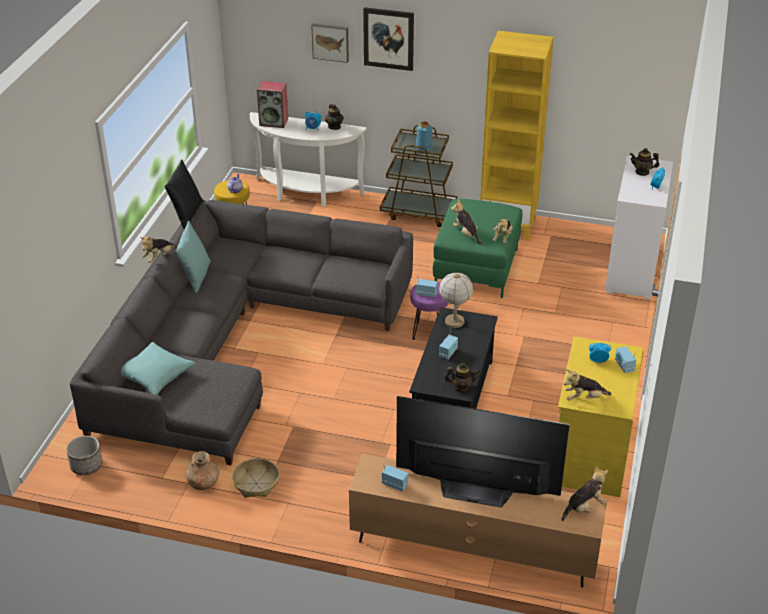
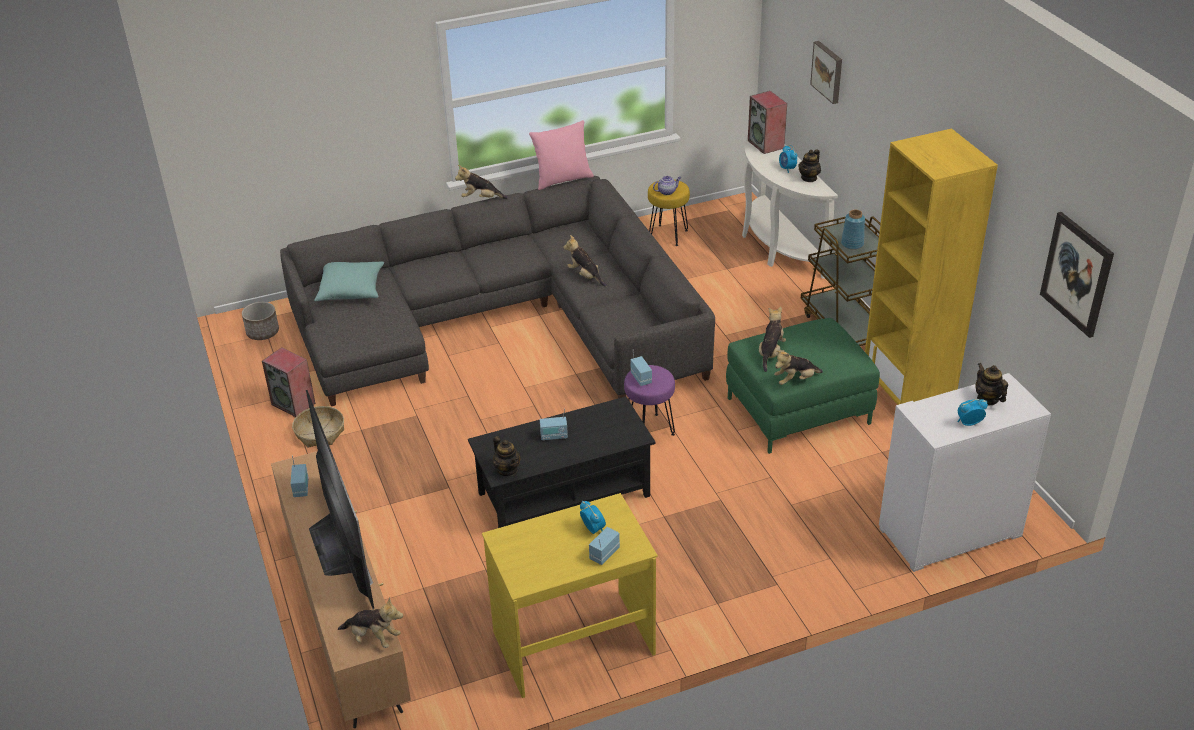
camera: 55 degrees right, 0 degrees up
(186, 214) = (562, 180): black pillow -> pink pillow
(195, 277) = (513, 240): turquoise pillow -> none
(203, 483) = (294, 404): brown vase -> speaker
(388, 38) = (869, 91): picture -> picture (1077, 274)
(455, 322) = (611, 417): table lamp -> none
(584, 398) = (514, 546): plush toy -> plush toy (585, 276)

